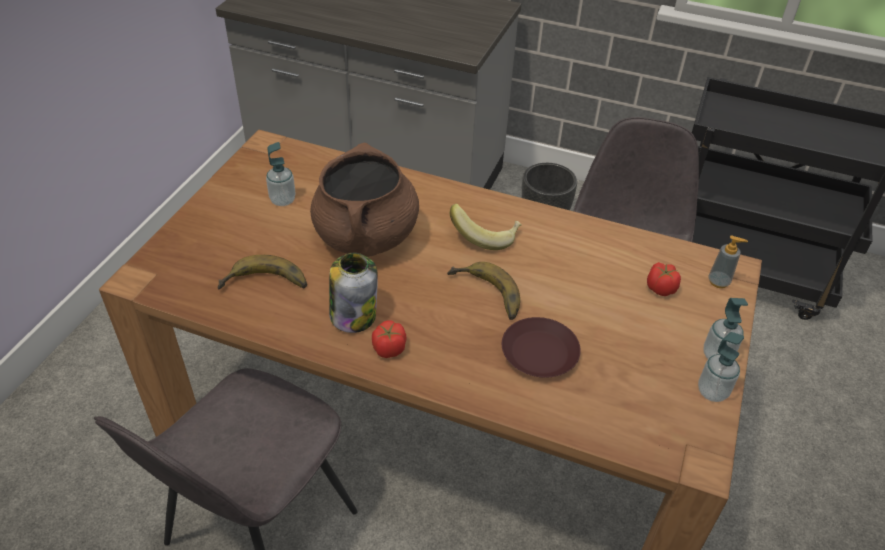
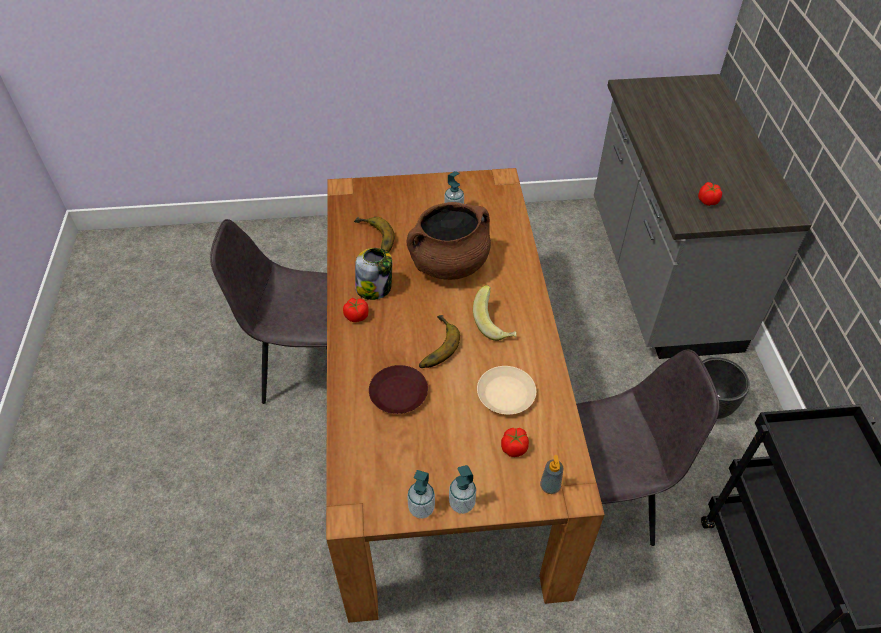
camera: 65 degrees right, 5 degrees up
(449, 33) = (707, 201): none -> tomato
(588, 266) = (506, 394): none -> beige plate

